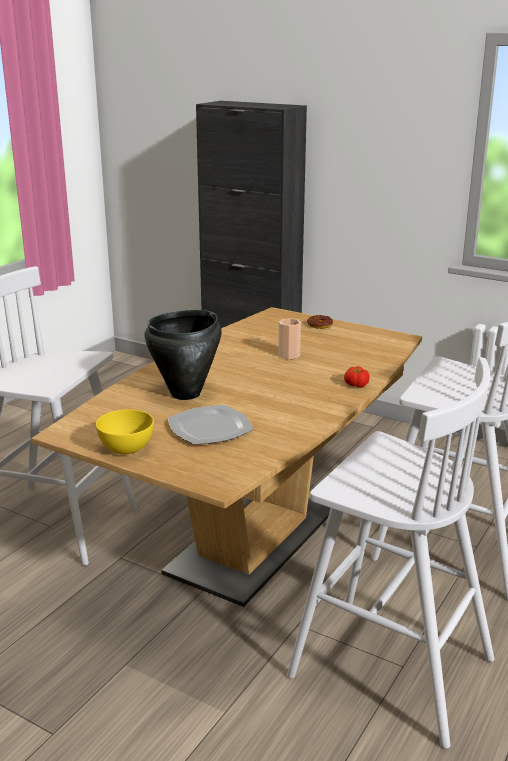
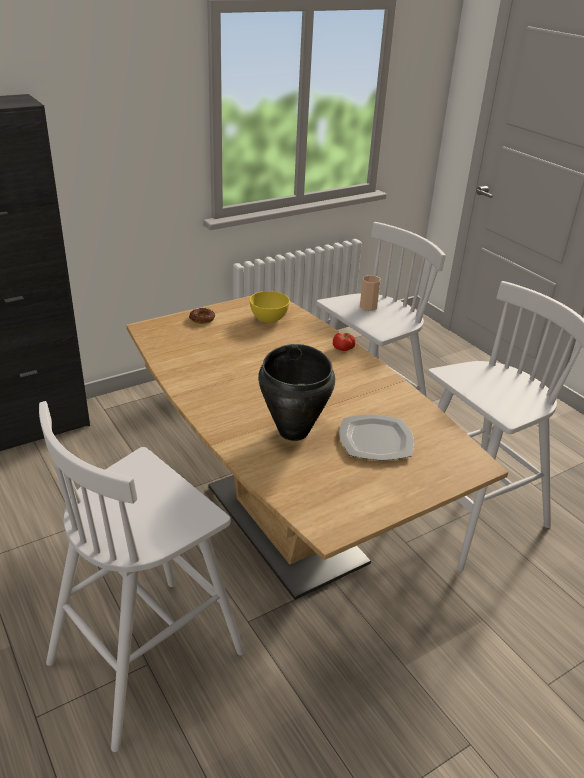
camera: 65 degrees left, 10 degrees up
(127, 449) = (389, 497): yellow bowl -> yellow bowl (269, 318)
(289, 355) = (256, 355): cup -> cup (368, 306)

